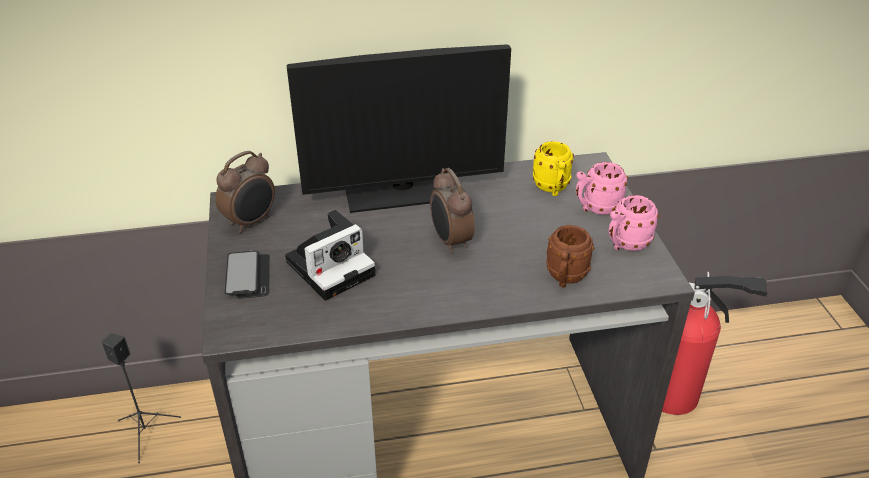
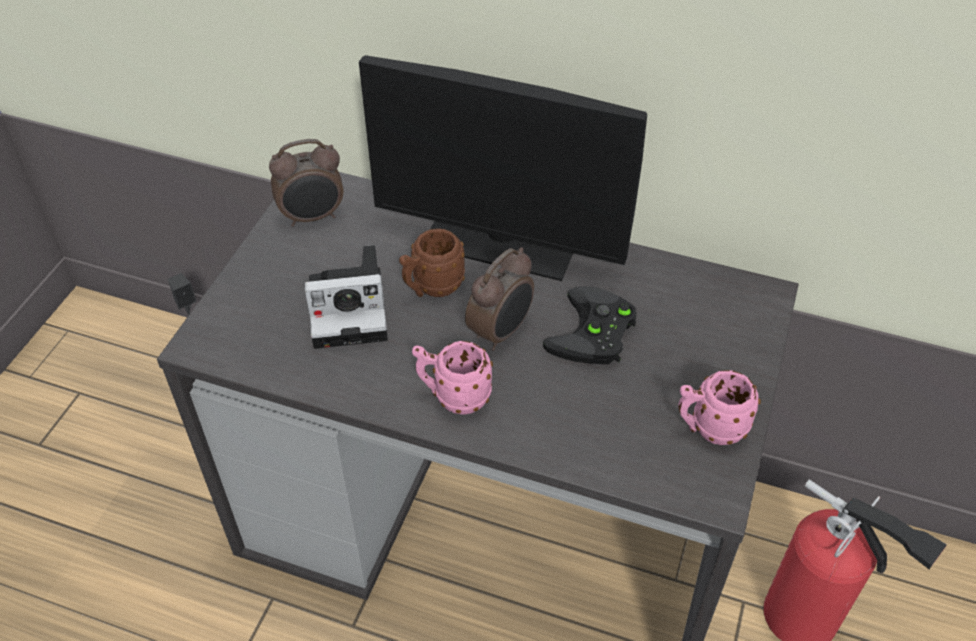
camera: 30 degrees right, 10 degrees up
(248, 276) = (262, 284): phone -> none
(450, 241) = (501, 332): alarm clock -> alarm clock turned 150 degrees counterclockwise
(511, 221) = (594, 335): none -> black game controller
(552, 188) = (681, 310): yellow mug -> none
(565, 278) = (595, 440): brown mug -> brown mug (432, 287)
(596, 208) = (714, 360): pink mug -> pink mug (453, 396)

